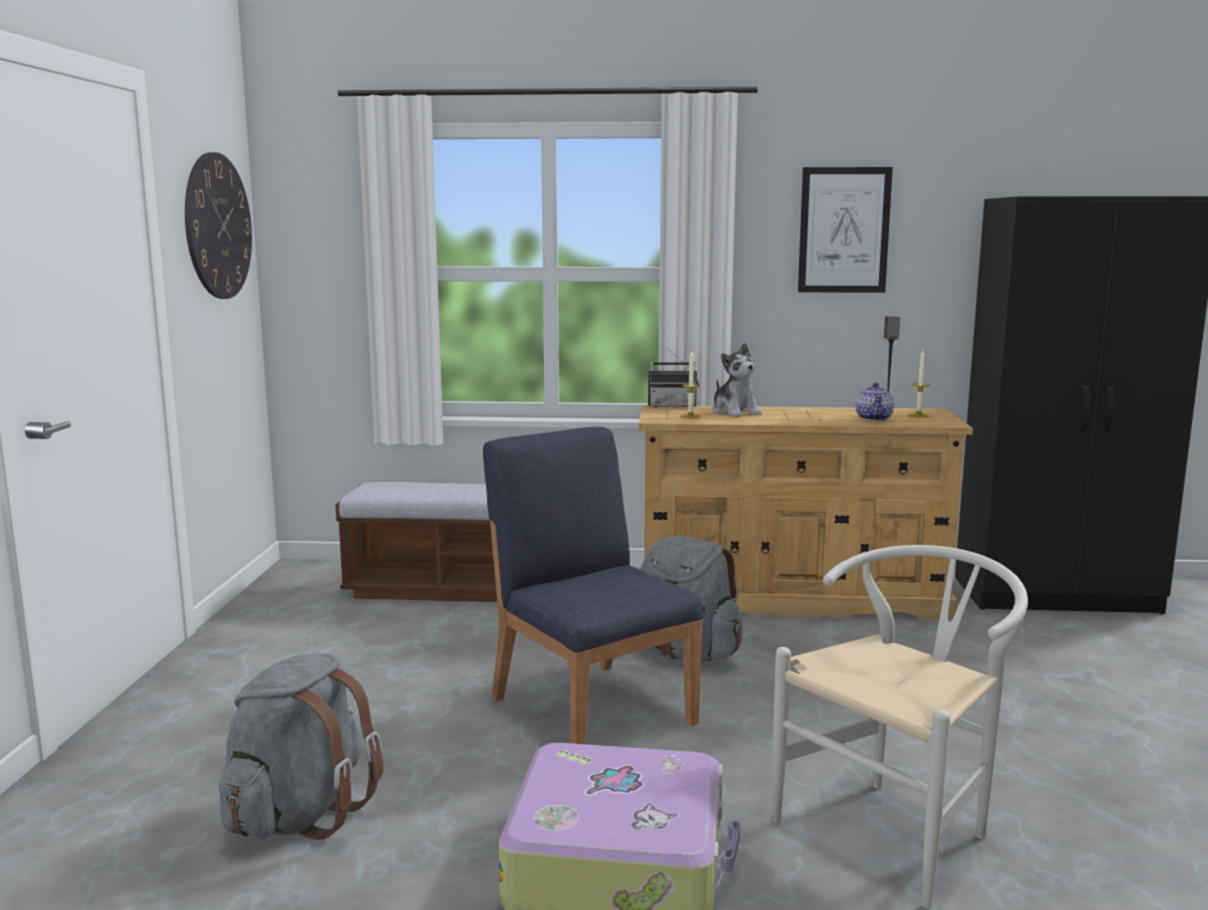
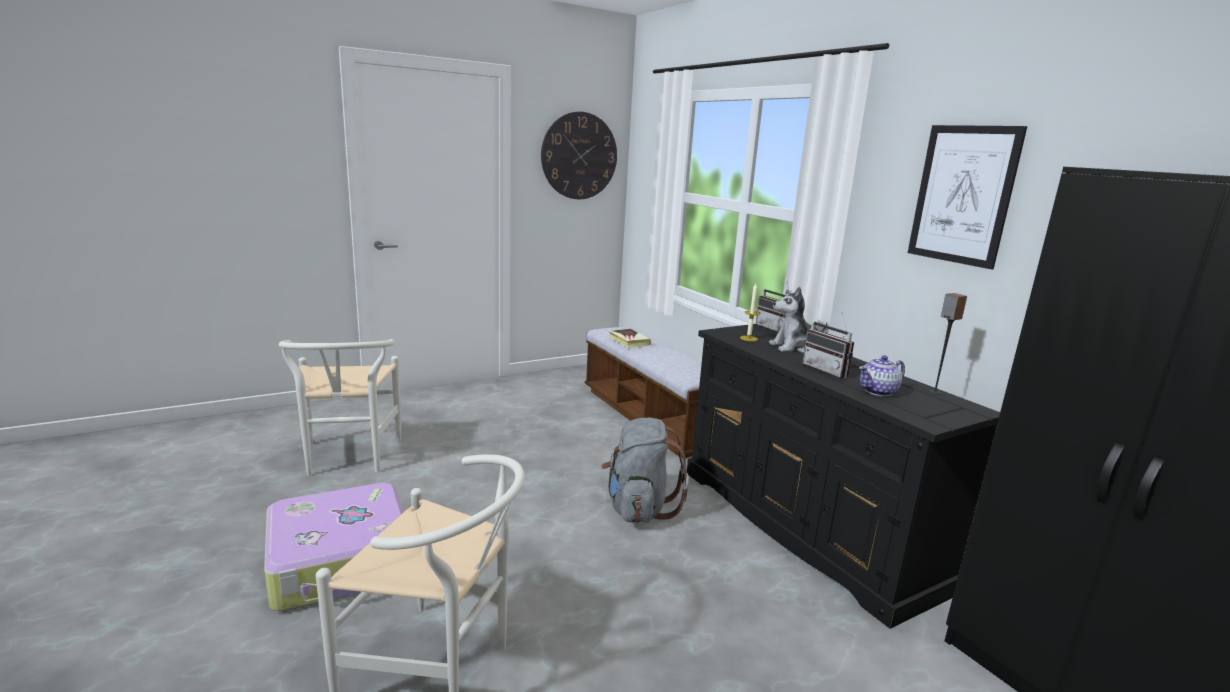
camera: 55 degrees right, 5 degrees up
(300, 814) = (348, 459): grey backpack -> white chair
(431, 491) = (629, 341): none -> book
(592, 709) = (522, 499): blue chair -> none
(735, 412) = (794, 347): plush toy -> plush toy turned 45 degrees clockwise
(792, 598) = (804, 526): beige dresser -> black dresser
(810, 417) = (828, 370): none -> radio
(918, 415) = (936, 406): candle -> none

